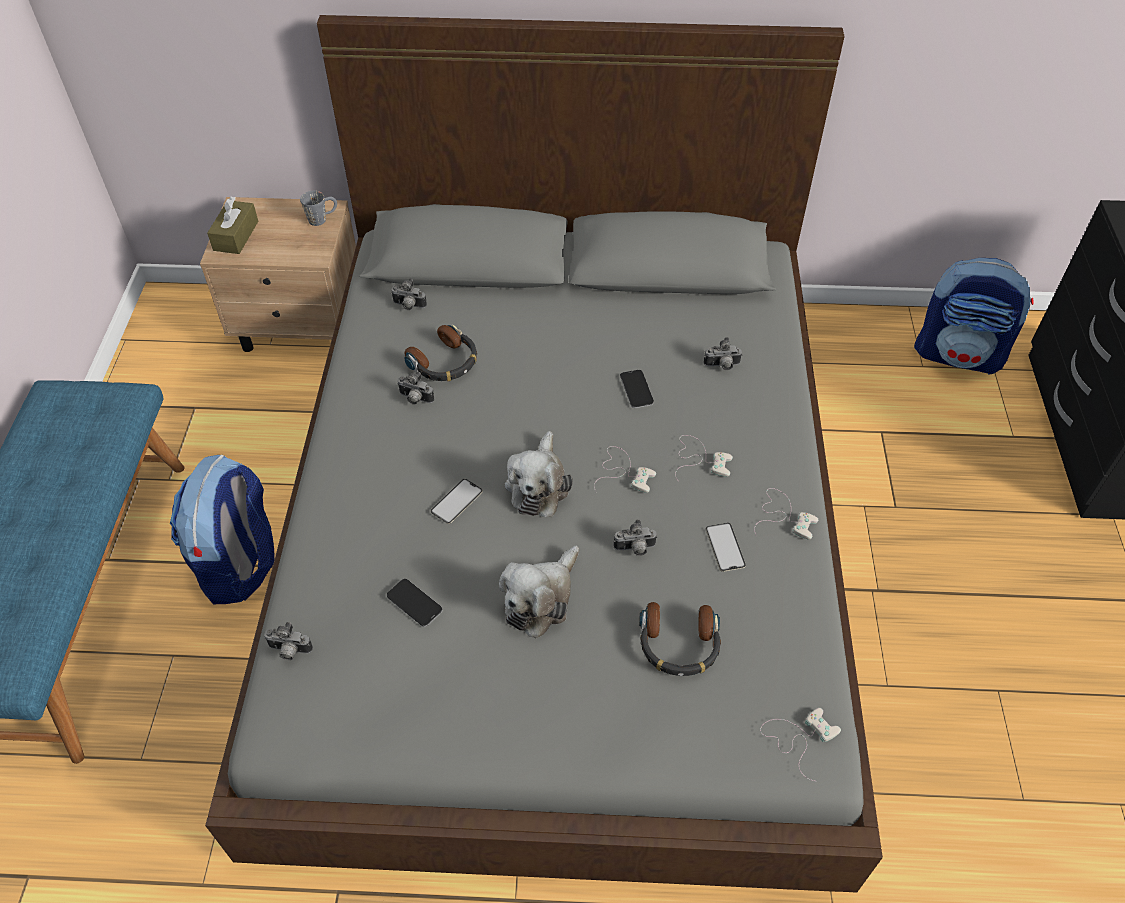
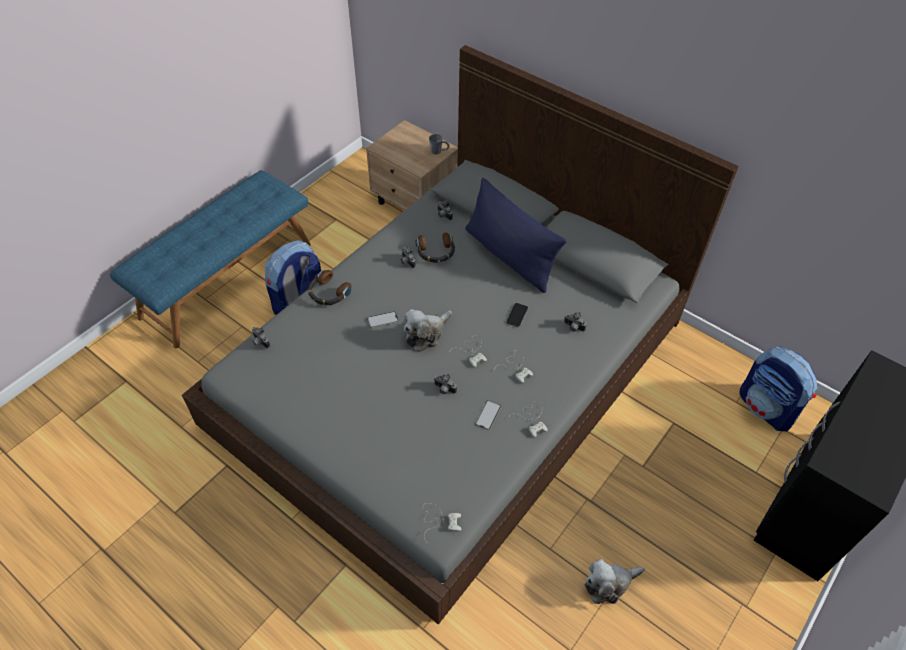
camera: 35 degrees right, 0 degrees up
(236, 236) = (392, 141): brown tissue box -> none
(414, 603) = (325, 353): phone -> none
(540, 599) = (380, 385): plush toy -> plush toy (609, 584)
(553, 316) = (509, 256): none -> blue pillow
(678, 645) = (423, 444): headphones -> headphones (328, 293)

